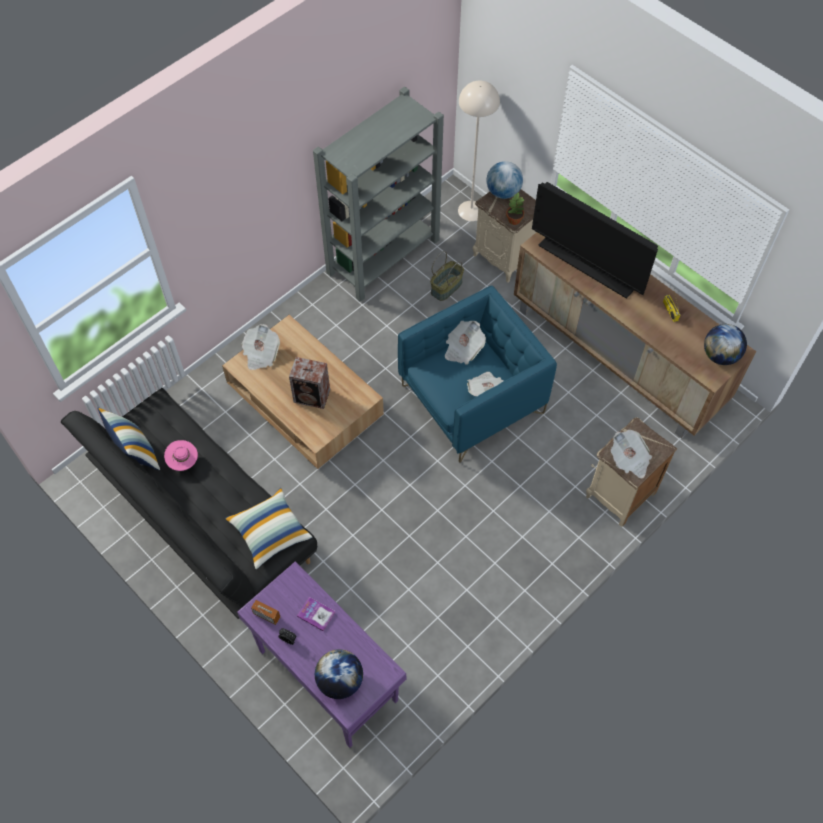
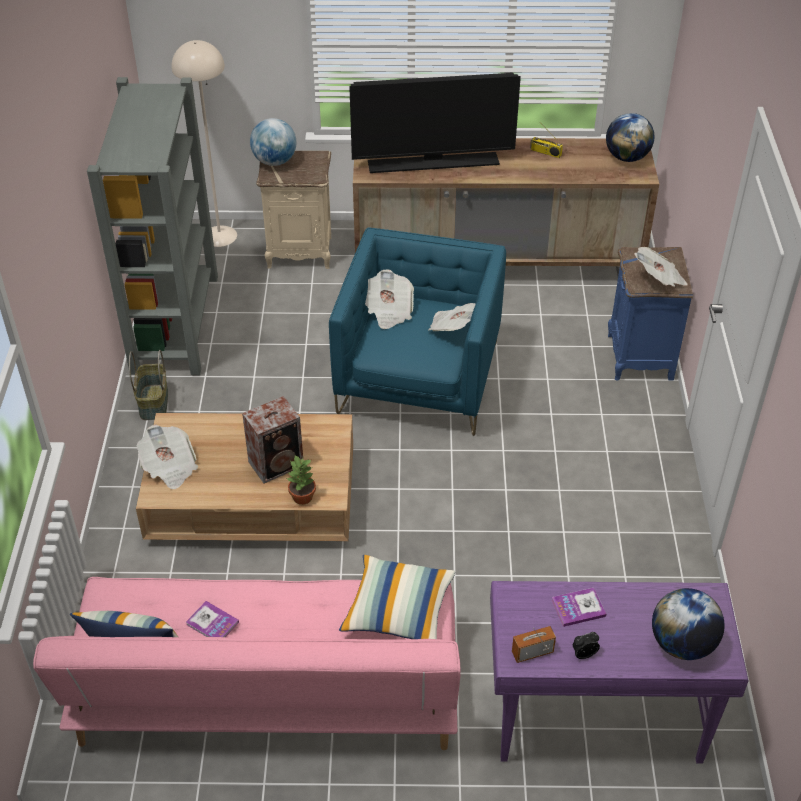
camera: 45 degrees left, 15 degrees down
(183, 461) = (212, 623): pink hat -> book
(202, 514) = (268, 689): black sofa -> pink sofa
(446, 287) = (274, 308): basket -> basket (153, 402)
(514, 220) = (314, 175): potted plant -> potted plant (302, 497)
(619, 494) = (638, 357): beige nightstand -> blue nightstand

